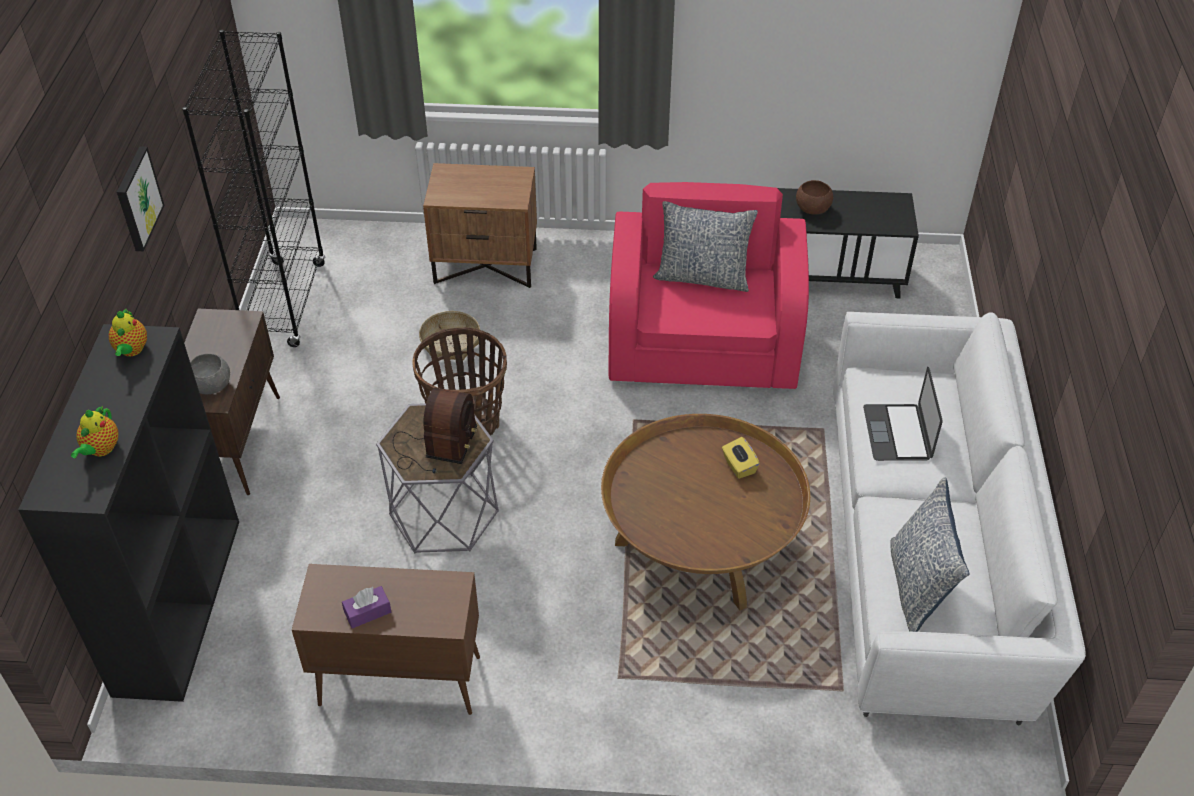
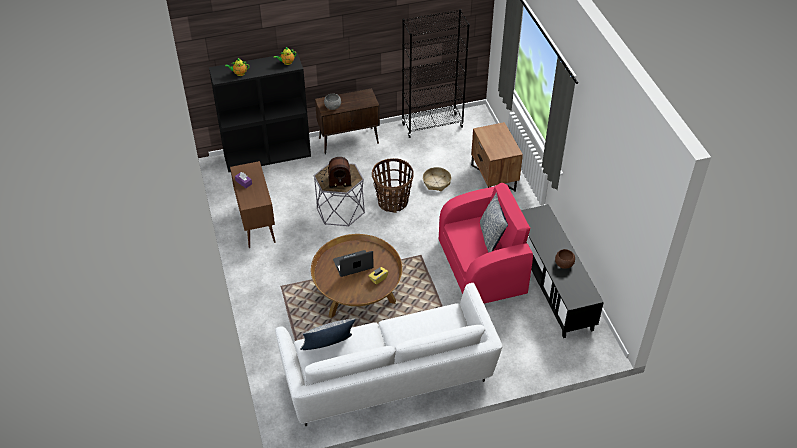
camera: 70 degrees right, 0 degrees up
(137, 198) = (352, 30): picture -> none
(897, 433) = (417, 325): laptop -> laptop (353, 264)

